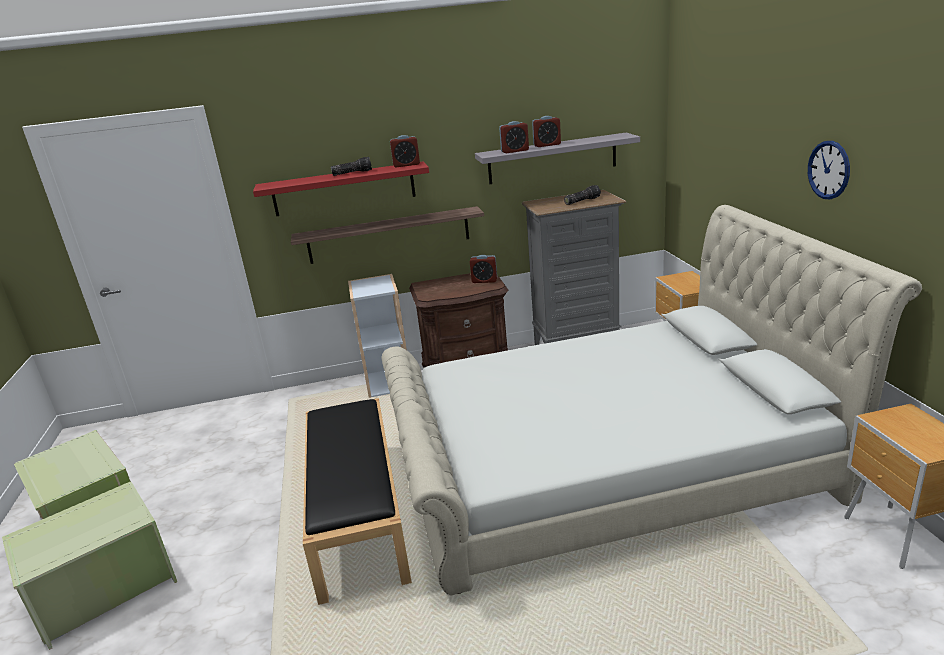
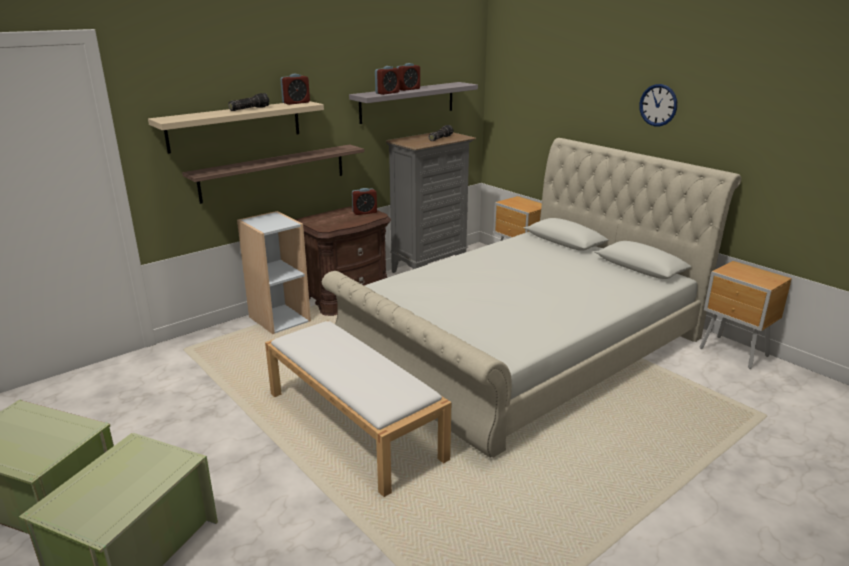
camera: 30 degrees left, 0 degrees up
(344, 189) = (235, 126): red shelf -> beige shelf
(359, 515) = (355, 425): black bench -> white bench

